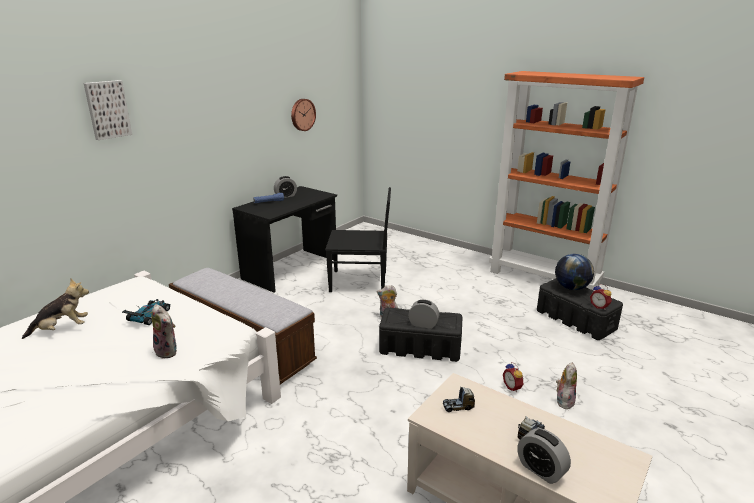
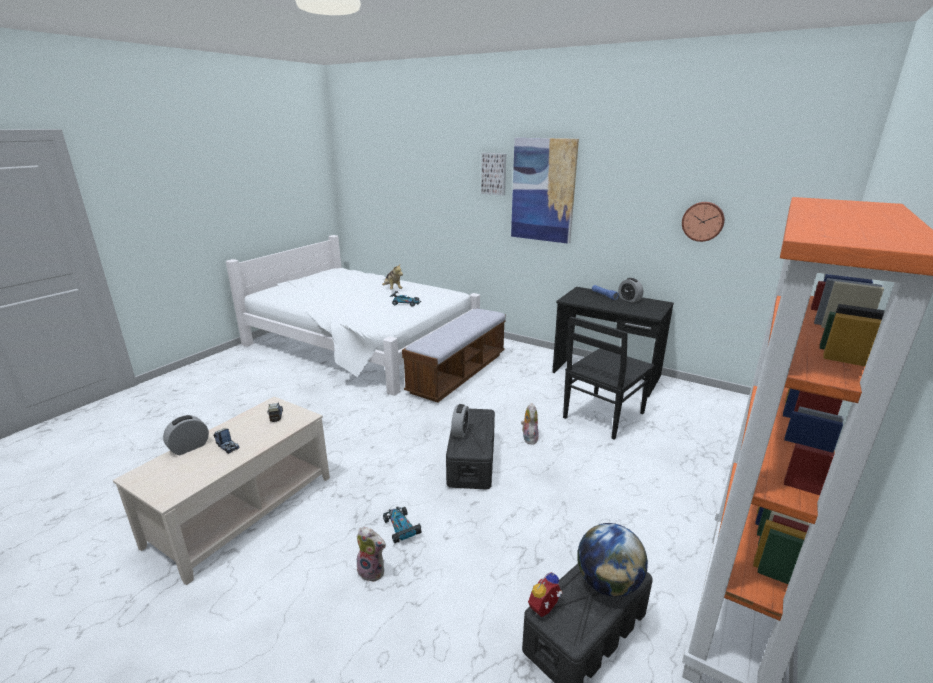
camera: 85 degrees right, 0 degrees up
(168, 351) = (362, 314): plush toy -> none
(176, 117) = (543, 190): none -> picture
(360, 282) = (602, 416): black chair -> black chair turned 45 degrees clockwise
(513, 387) = (401, 528): alarm clock -> toy car

